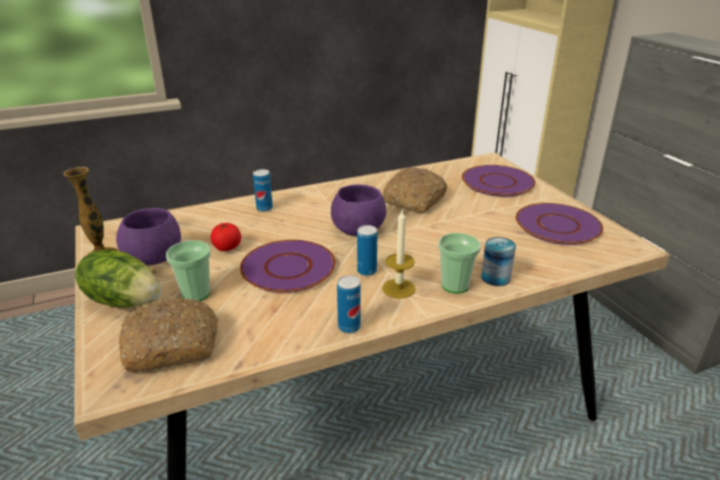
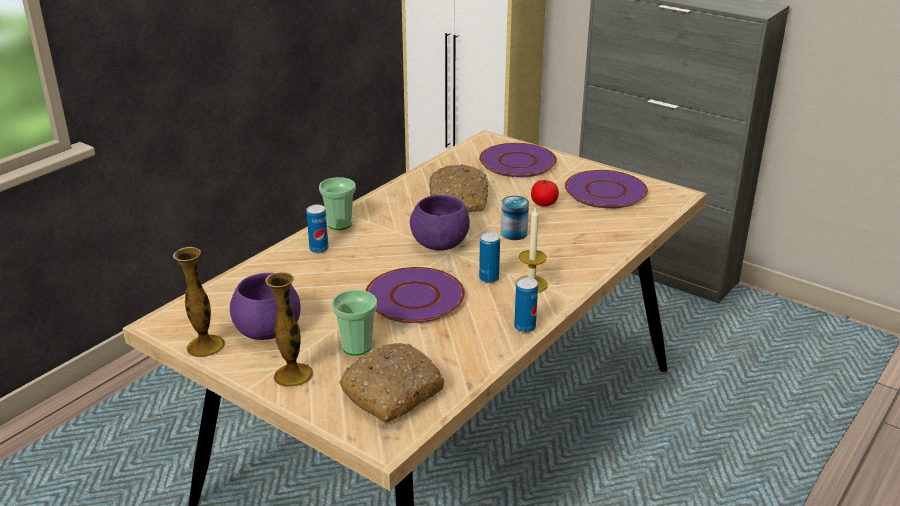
camera: 30 degrees left, 0 degrees up
(124, 300) = (293, 375): lettuce -> vase
(227, 248) = (331, 298): tomato -> tomato (544, 203)
(455, 285) = (573, 267): cup -> cup (339, 224)
(495, 278) = (598, 251): can -> can (514, 233)

